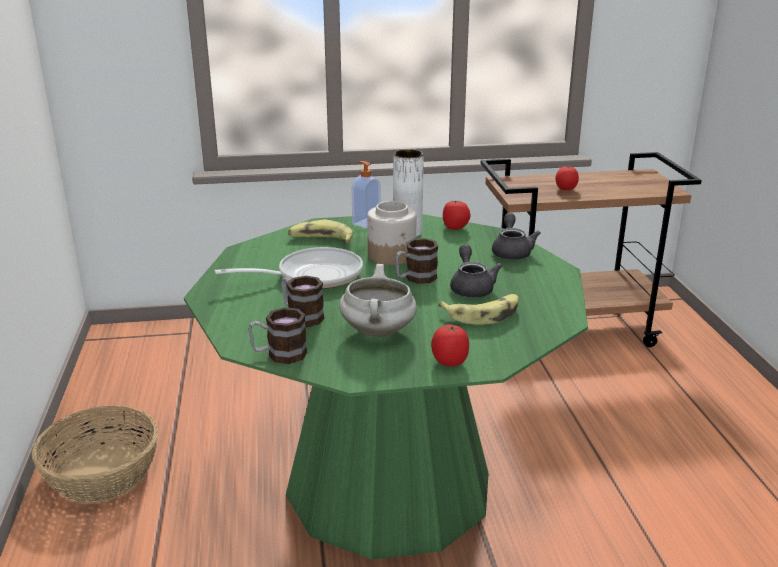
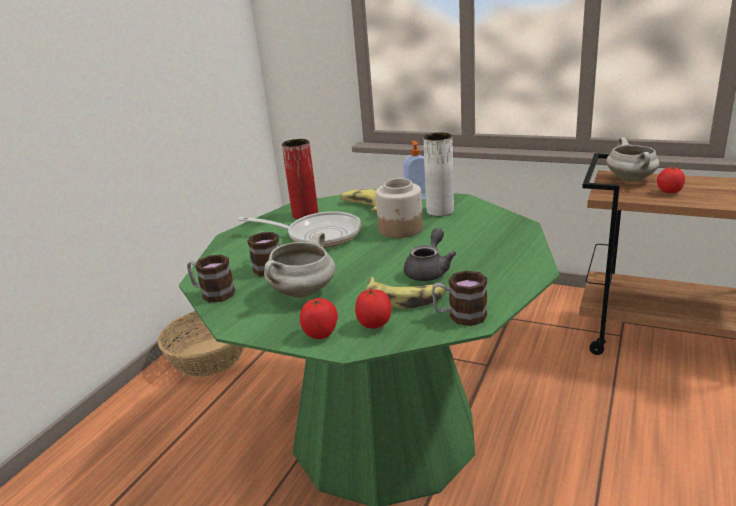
camera: 35 degrees right, 0 degrees up
(264, 258) = (305, 214): none -> red vase
(415, 278) = (393, 252): mug -> mug (459, 316)
(455, 228) = (488, 213): tomato -> tomato (375, 325)
(511, 252) = (511, 244): grey teapot -> none
(524, 182) = (631, 180): none -> white cooking pot

